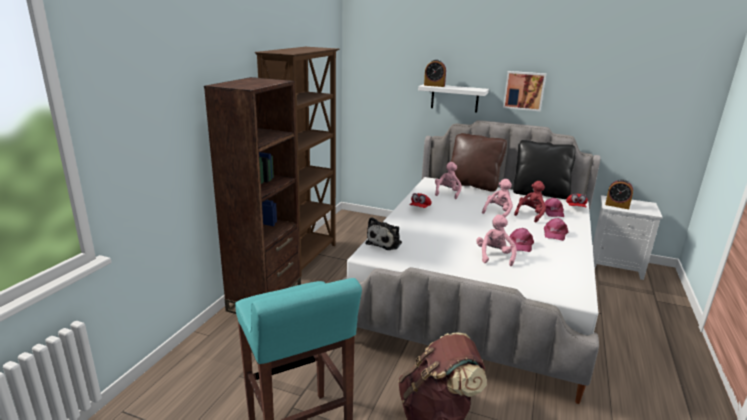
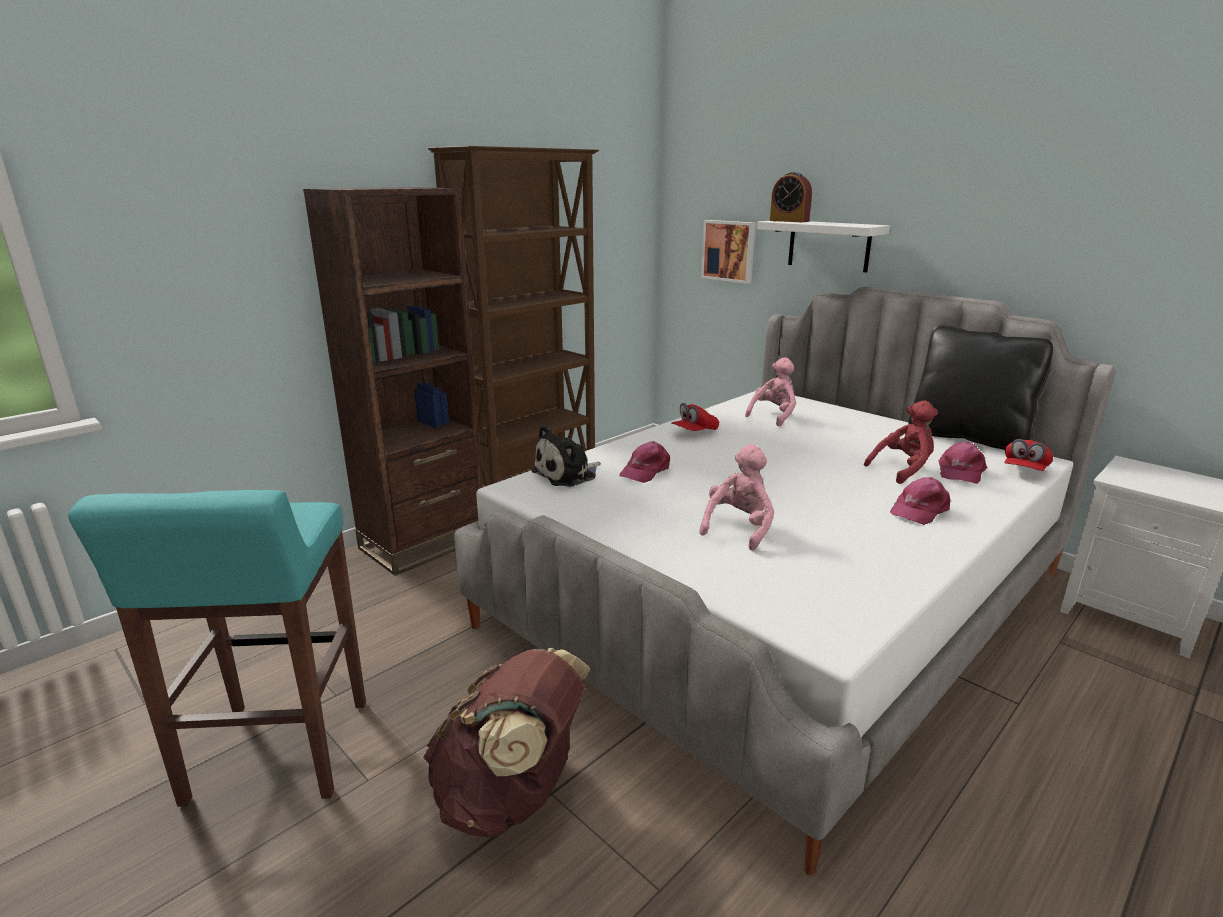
camera: 25 degrees right, 0 degrees up
(473, 185) = (840, 409): brown pillow -> none
(498, 212) = (837, 457): pink plush toy -> none
(520, 244) = (818, 517): pink cap -> pink cap (645, 470)
(524, 90) = (958, 227): picture -> picture (729, 251)
(617, 205) = (1137, 479): alarm clock -> none

